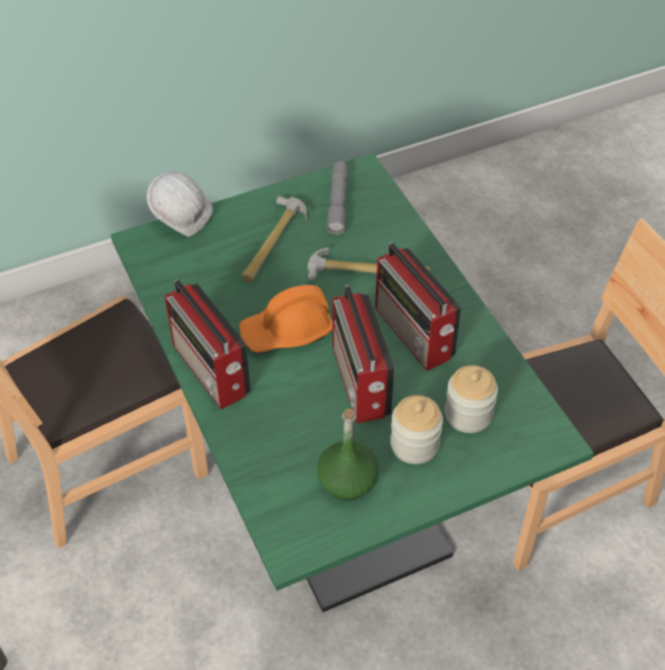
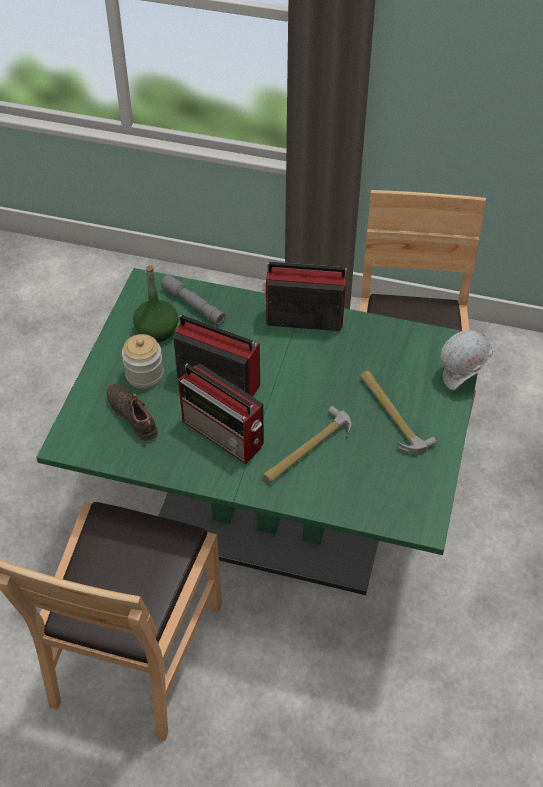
camera: 130 degrees right, 0 degrees up
(287, 331) = (297, 371): orange hard hat -> none
(337, 203) = (399, 481): grey flashlight -> grey flashlight (193, 305)
(415, 334) = (224, 435): radio -> radio turned 150 degrees counterclockwise
(468, 414) = (134, 415): jar -> black shoe

